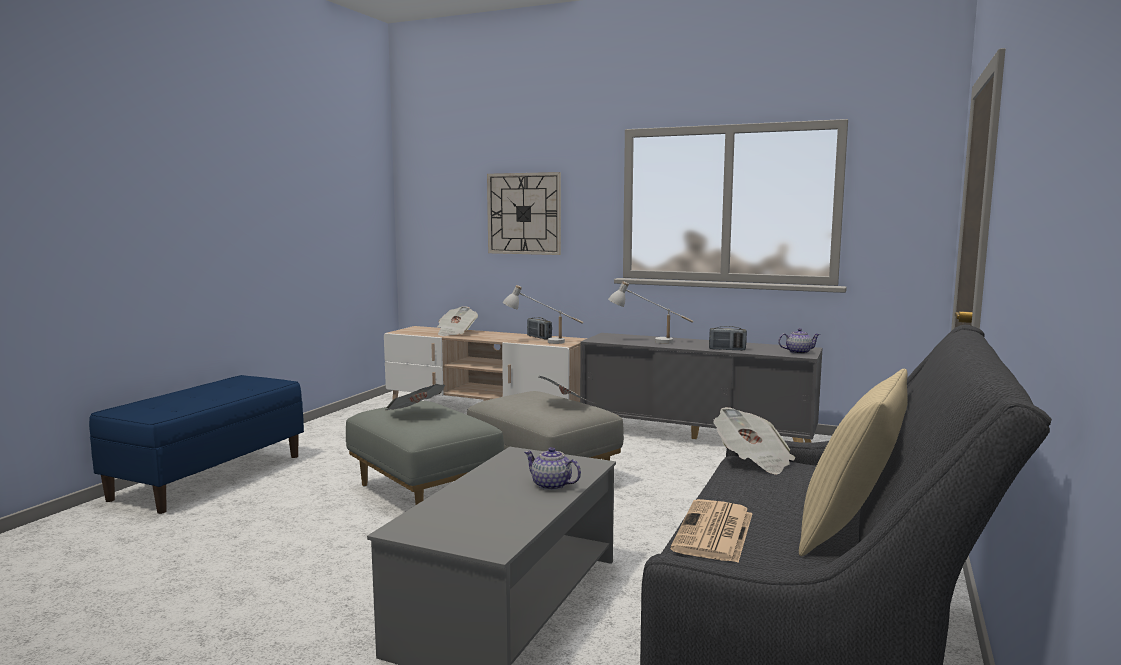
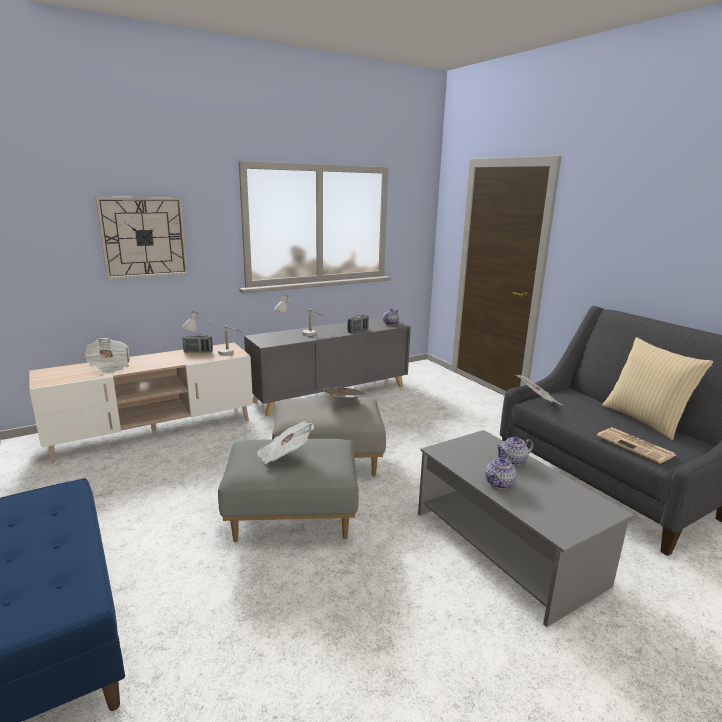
camera: 55 degrees left, 10 degrees up
(481, 488) = (499, 483): none -> teapot

